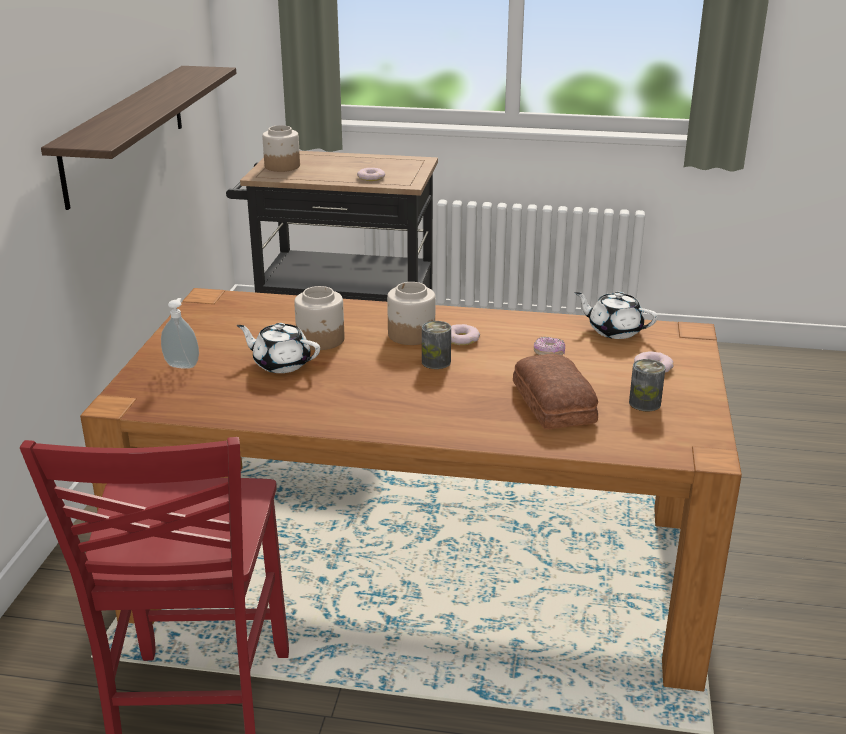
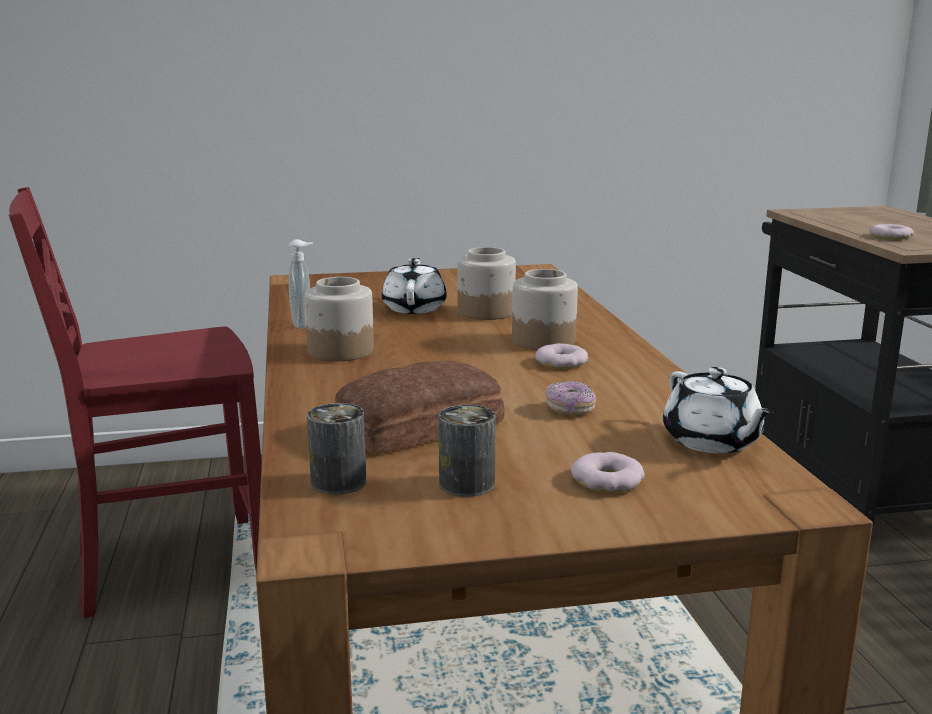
camera: 70 degrees right, 10 degrees down
(125, 132) = (634, 118): shelf -> none
(183, 365) = (382, 283): soap dispenser -> soap dispenser (303, 325)
(282, 166) = (840, 213): jar -> jar (340, 351)
(436, 362) = (481, 359): can -> can (338, 482)
(614, 330) = (712, 442): white teapot -> white teapot turned 150 degrees clockwise

